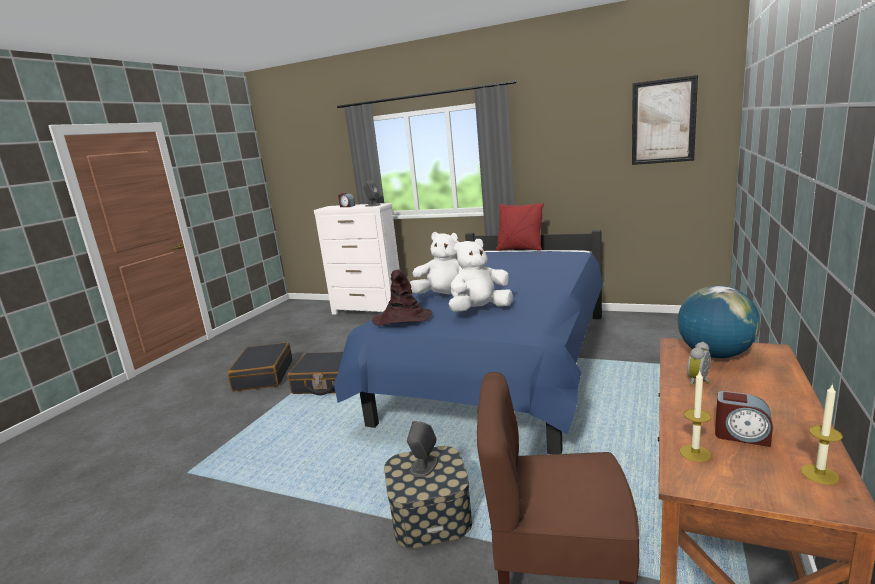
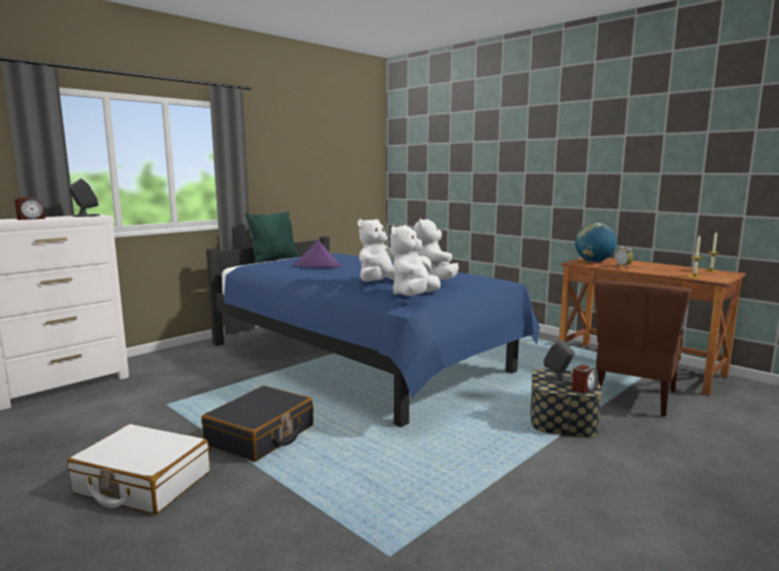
camera: 70 degrees left, 5 degrees down
(263, 375) = (142, 483): black suitcase -> white suitcase
(402, 319) = (414, 296): brown hat -> white plush toy
(498, 265) = (318, 266): none -> purple hat
(520, 249) = (274, 259): red pillow -> green pillow
(663, 121) = (348, 148): picture -> none
(741, 435) = (680, 271): alarm clock -> alarm clock (584, 388)

